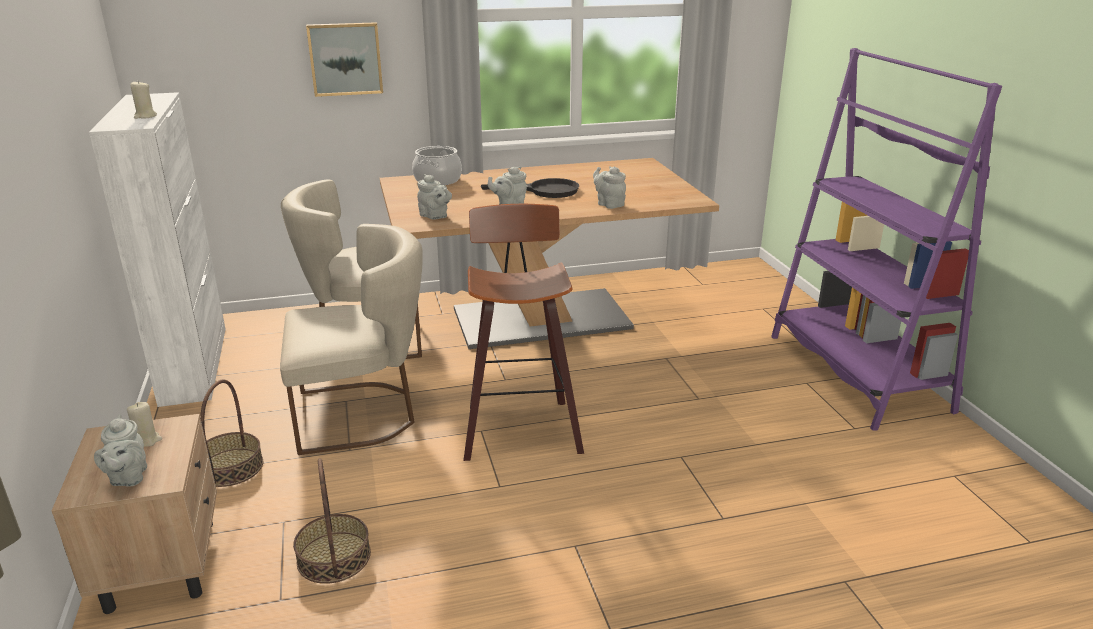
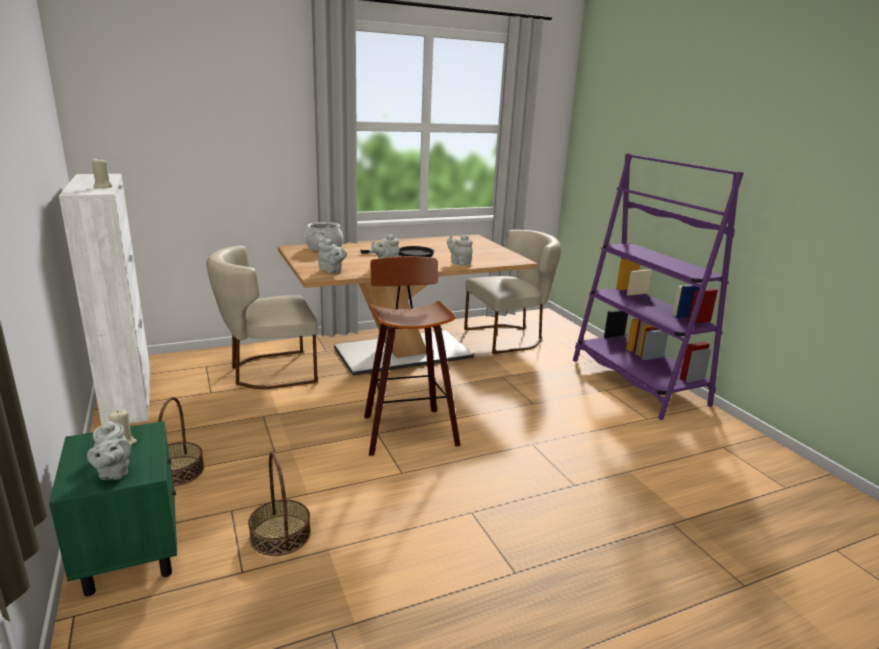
camera: 10 degrees left, 5 degrees down
(162, 563) = (131, 550): beige nightstand -> green nightstand
(345, 59) = (253, 154): picture -> none
(363, 414) = (279, 425): beige chair -> beige chair (509, 337)

